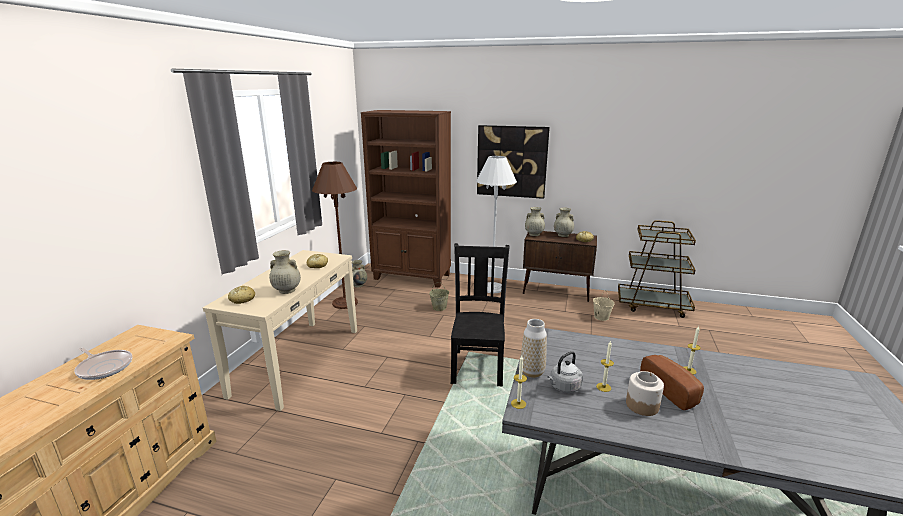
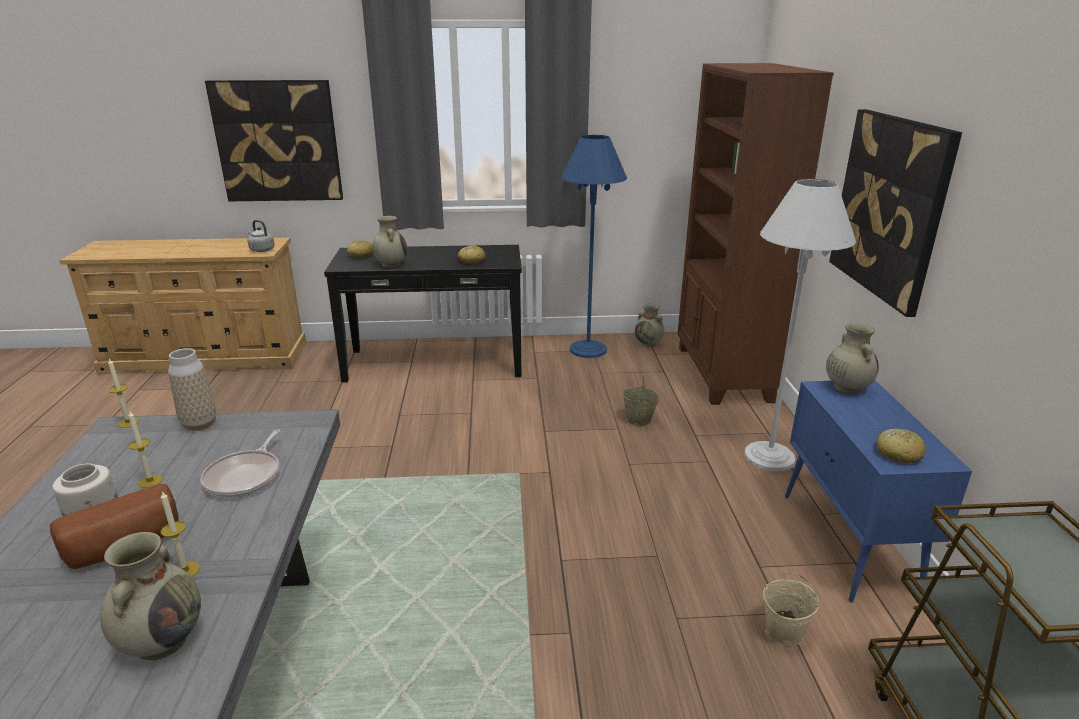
camera: 70 degrees right, 5 degrees up
(104, 367) = (216, 248): frying pan -> frying pan (245, 476)
(107, 226) = (278, 141): none -> picture
(297, 360) = (434, 363): beige console table -> black console table
(345, 303) = (588, 349): brown floor lamp -> blue floor lamp
(478, 366) = (484, 490): black chair -> none
(557, 292) = (848, 544): brown cabinet -> blue cabinet
(562, 235) = (894, 422): beige vase -> beige vase (162, 640)
(563, 387) = (157, 449): grey kettle -> grey kettle (261, 250)

